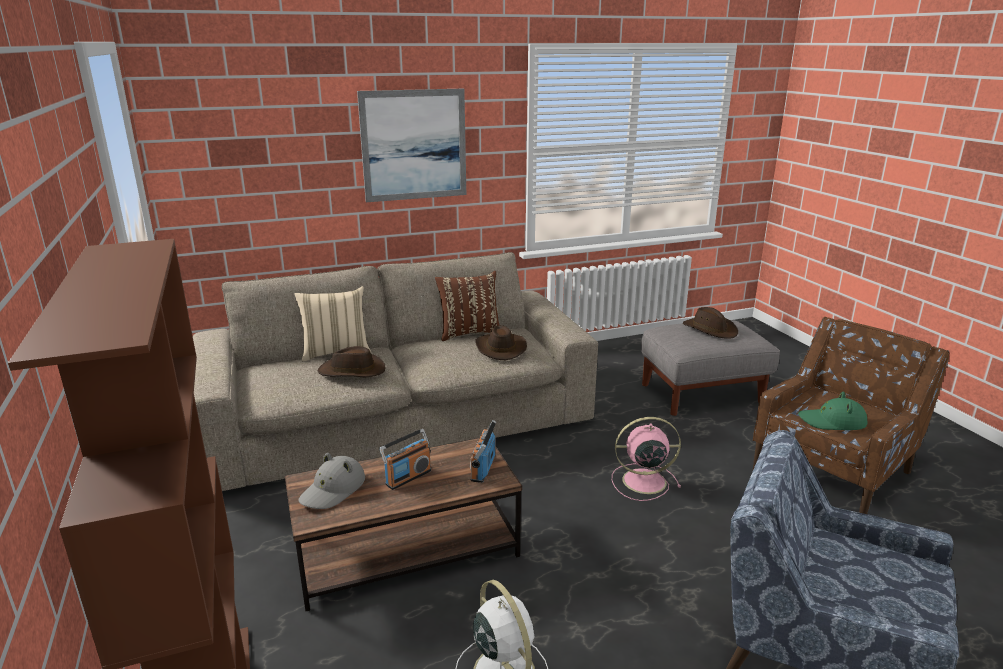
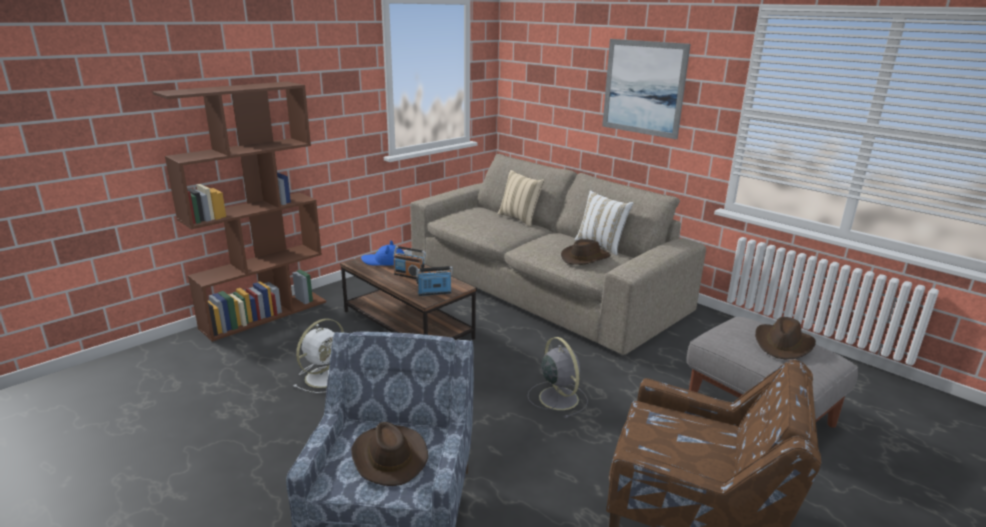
camera: 65 degrees right, 0 degrees up
(333, 490) = (384, 261): grey hat -> blue hat
(352, 371) = (496, 227): brown hat -> brown hat (388, 457)
(469, 333) = (601, 245): brown pillow -> white pillow
(642, 481) = (557, 397): pink fan -> grey fan
(832, 421) = (658, 438): green hat -> none

